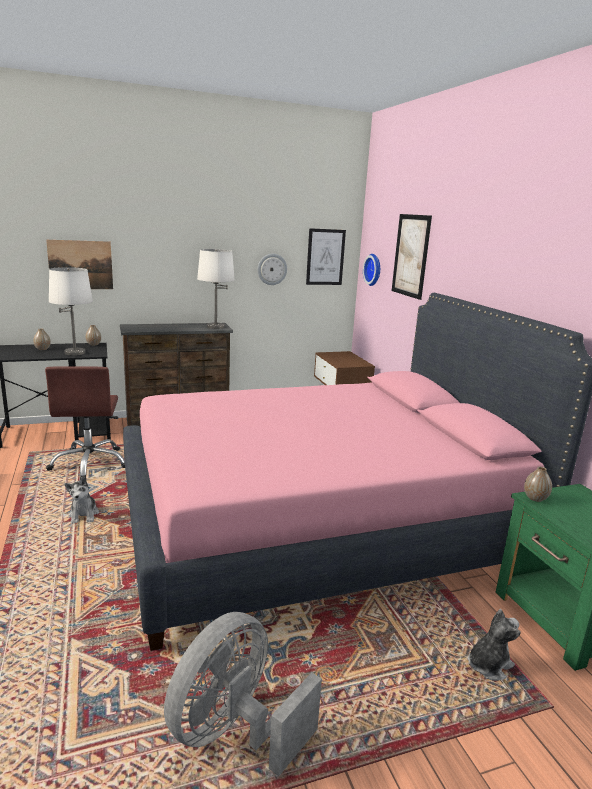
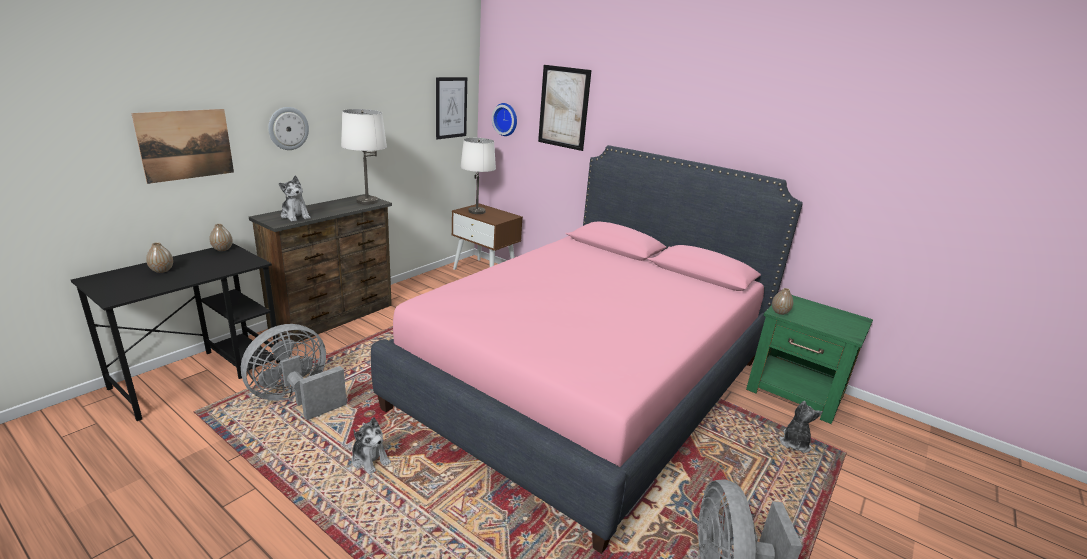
camera: 35 degrees left, 5 degrees up
(75, 352) = (219, 266): white table lamp -> white table lamp (476, 211)
(90, 463) = (297, 399): brown office chair -> grey fan
(148, 328) = (295, 216): none -> plush toy
(272, 269) = (404, 126): wall clock -> wall clock (288, 128)

